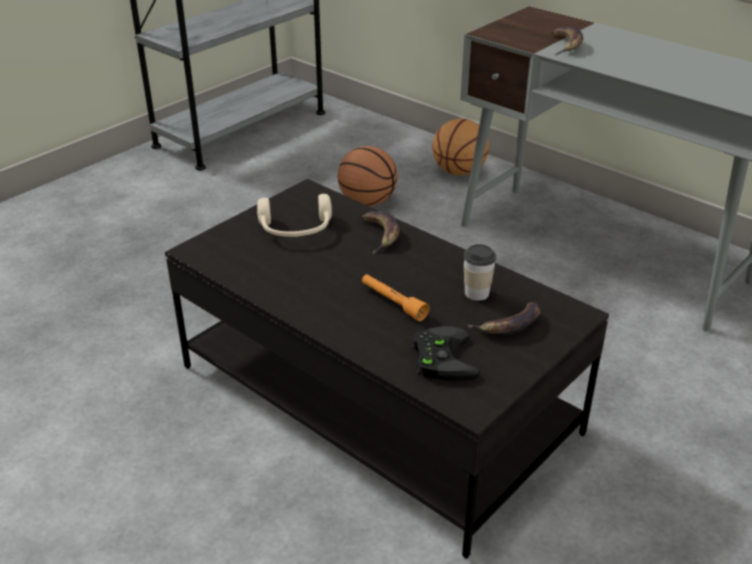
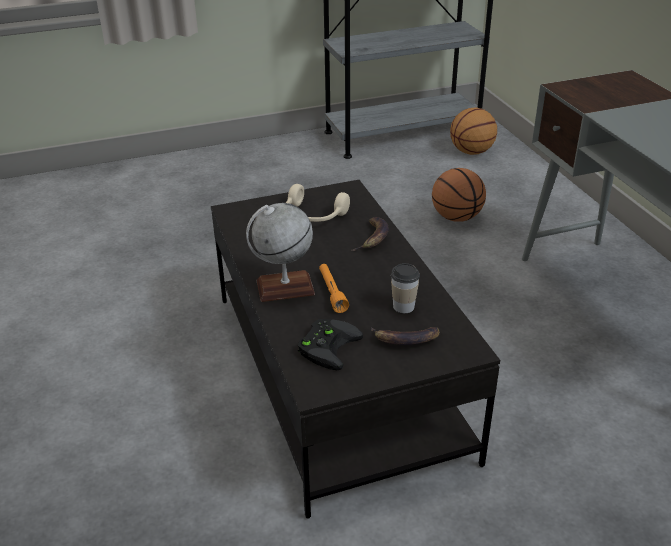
camera: 30 degrees right, 0 degrees up
(339, 314) = (285, 287): none -> globe
(459, 172) = (558, 213): basketball -> basketball (471, 152)
(566, 45) = (624, 112): banana -> none

